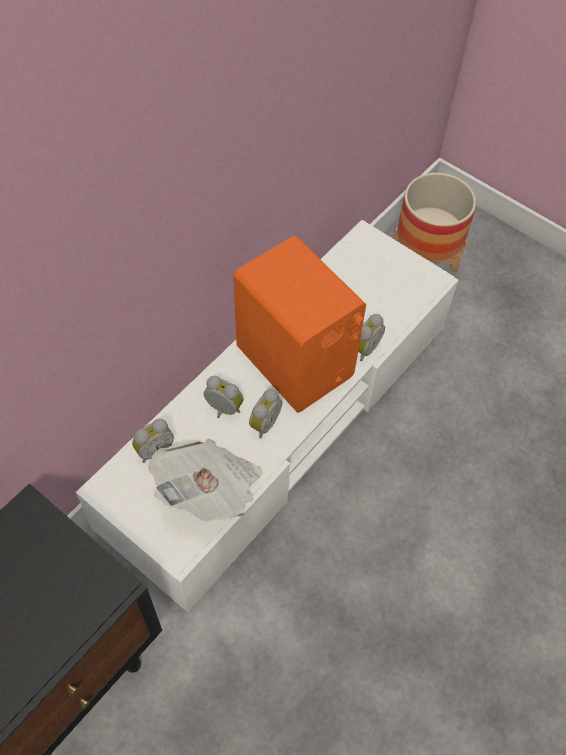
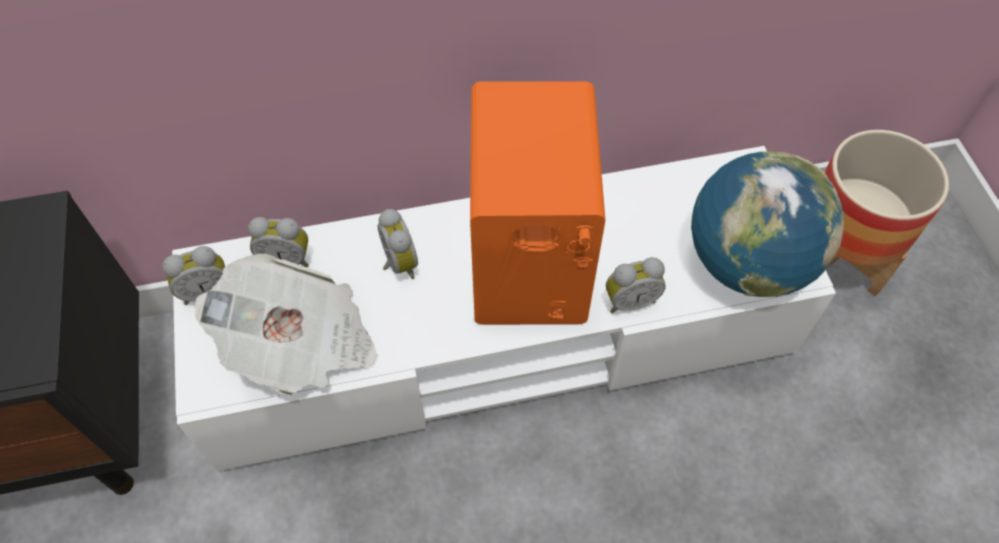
camera: 40 degrees right, 0 degrees up
(263, 423) = (428, 309): alarm clock -> alarm clock (206, 290)
(405, 291) = (747, 263): none -> globe

